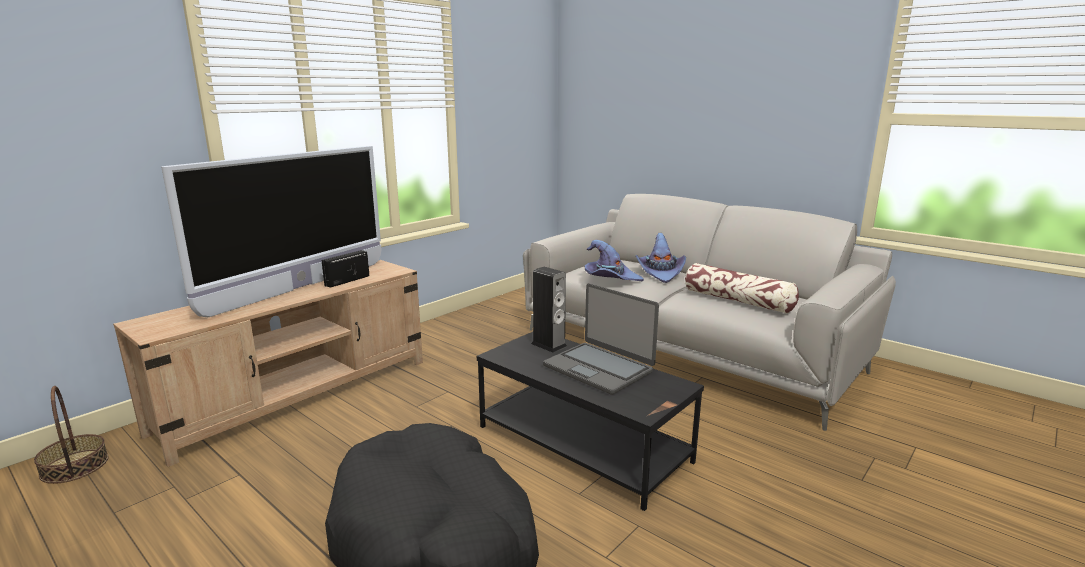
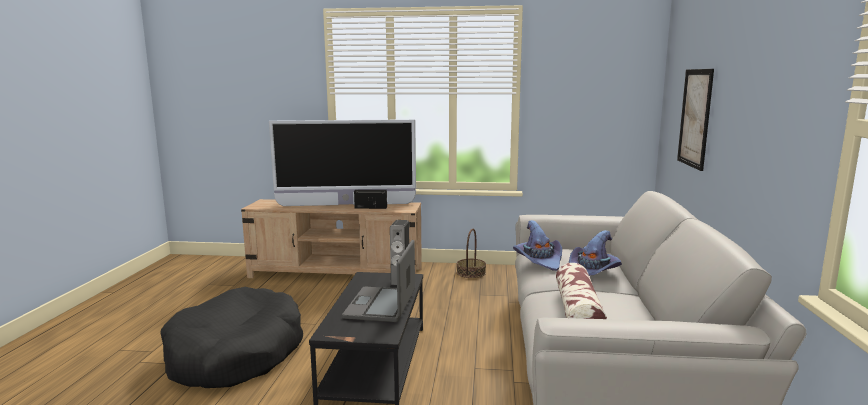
camera: 55 degrees right, 5 degrees down
(75, 466) = (233, 264): basket -> basket (471, 273)
(639, 124) = (695, 118): none -> picture

